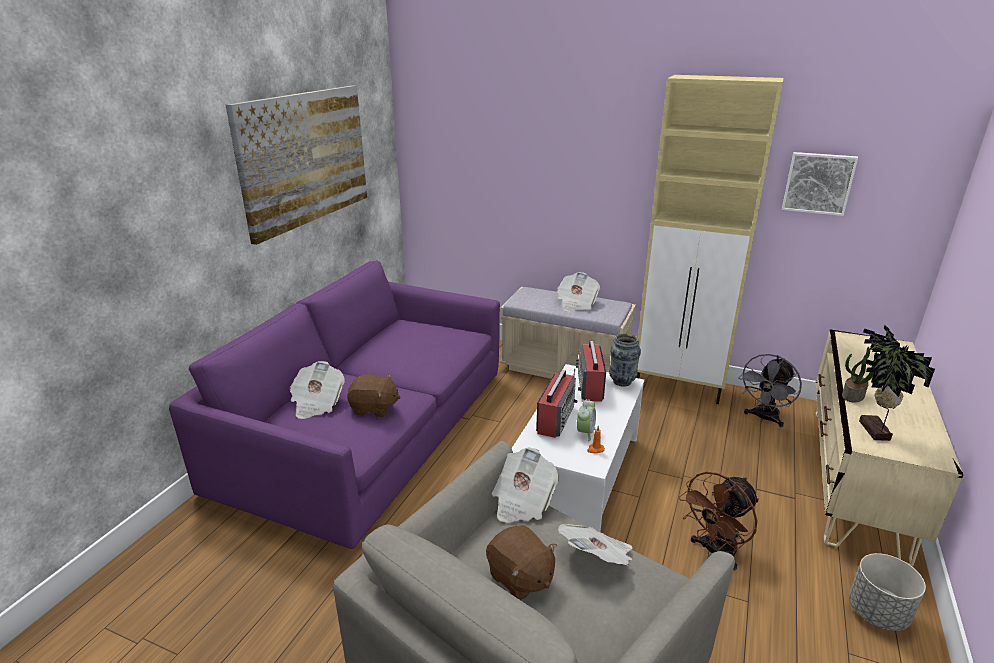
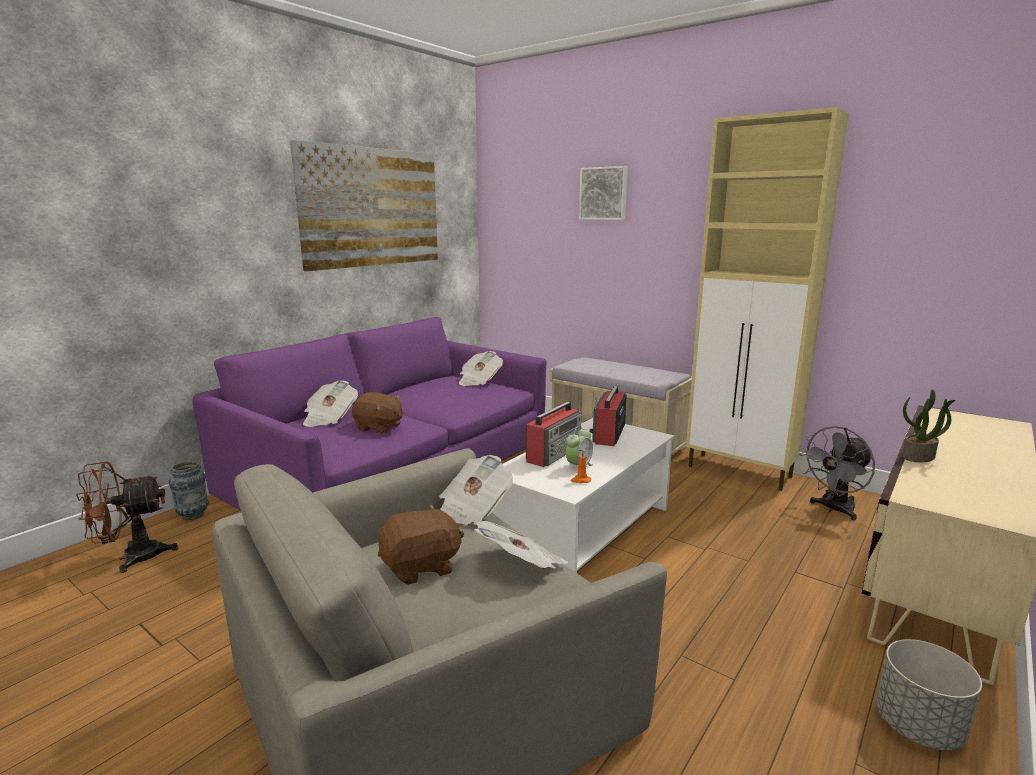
camera: 15 degrees right, 10 degrees down
(520, 578) = (421, 567): brown plush toy -> brown plush toy turned 90 degrees counterclockwise
(576, 303) = (628, 370): newspaper -> newspaper (479, 381)
(622, 382) = (647, 434): vase -> vase (193, 515)
(715, 552) = (712, 623): brown fan -> brown fan (132, 557)
(818, 183) = (897, 231): picture -> picture (604, 193)
(872, 431) = (928, 487): potted plant -> none

